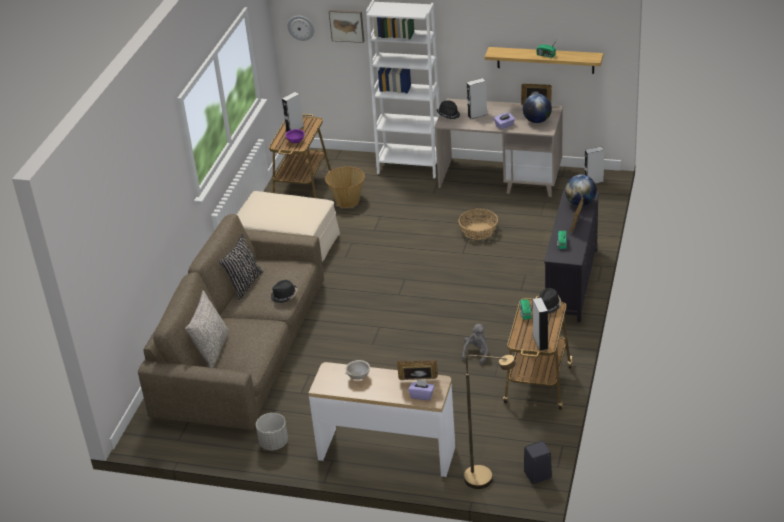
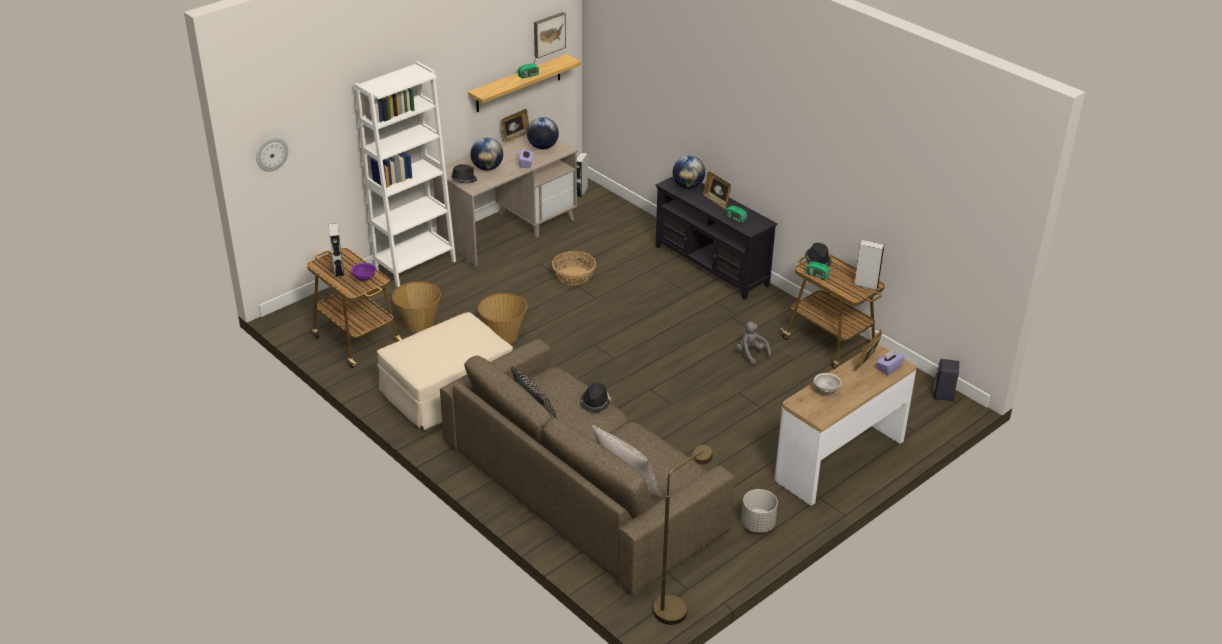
camera: 60 degrees left, 0 degrees up
(347, 25) = (324, 128): picture -> picture (548, 34)
(372, 238) = (503, 335): none -> basket
(477, 115) = (487, 168): grey speaker -> globe
(486, 478) = (924, 421): brown floor lamp -> brown floor lamp (676, 606)

